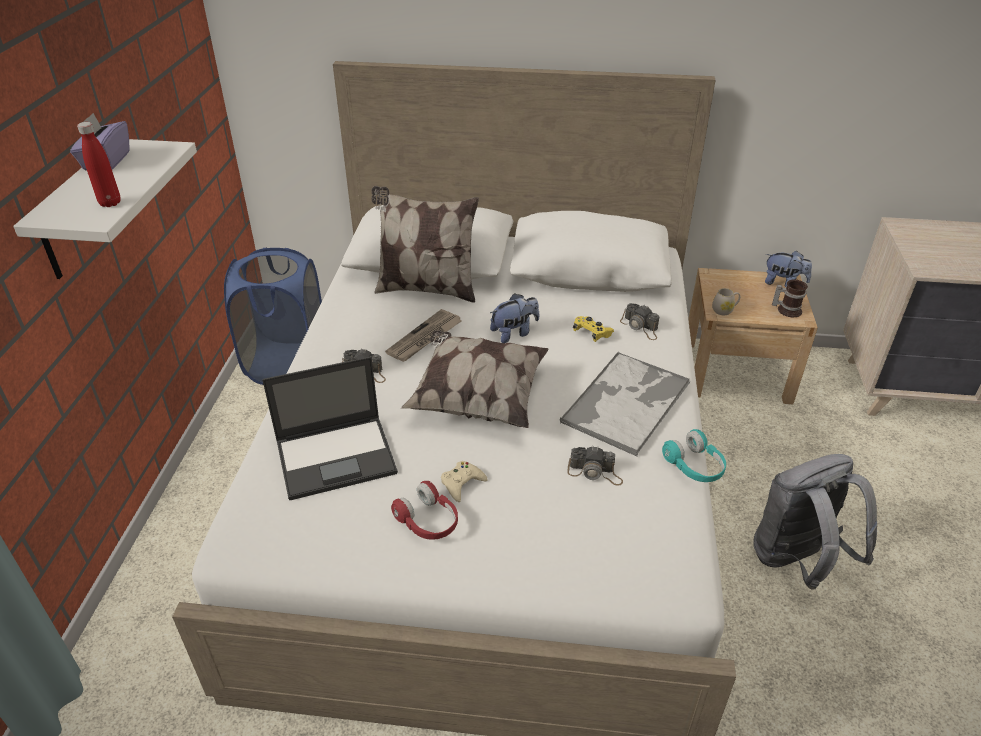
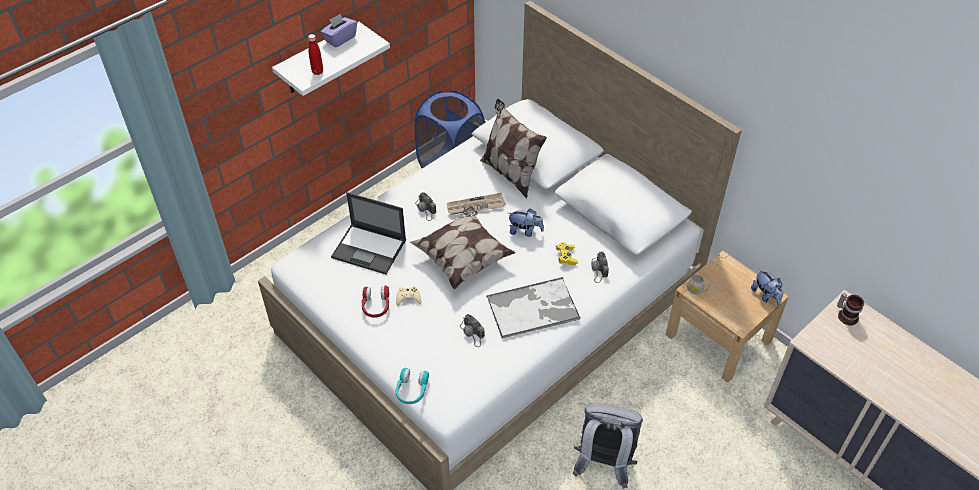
camera: 40 degrees right, 10 degrees up
(694, 466) = (523, 362): turquoise headphones -> turquoise headphones (411, 390)
(787, 309) = (739, 314): mug -> mug (847, 315)

